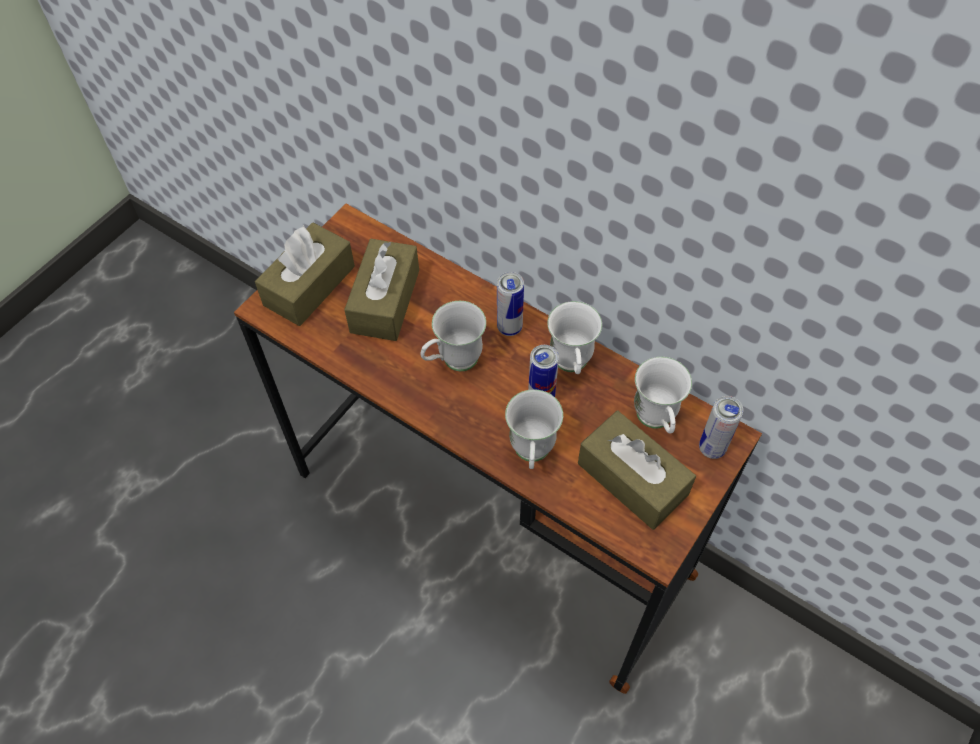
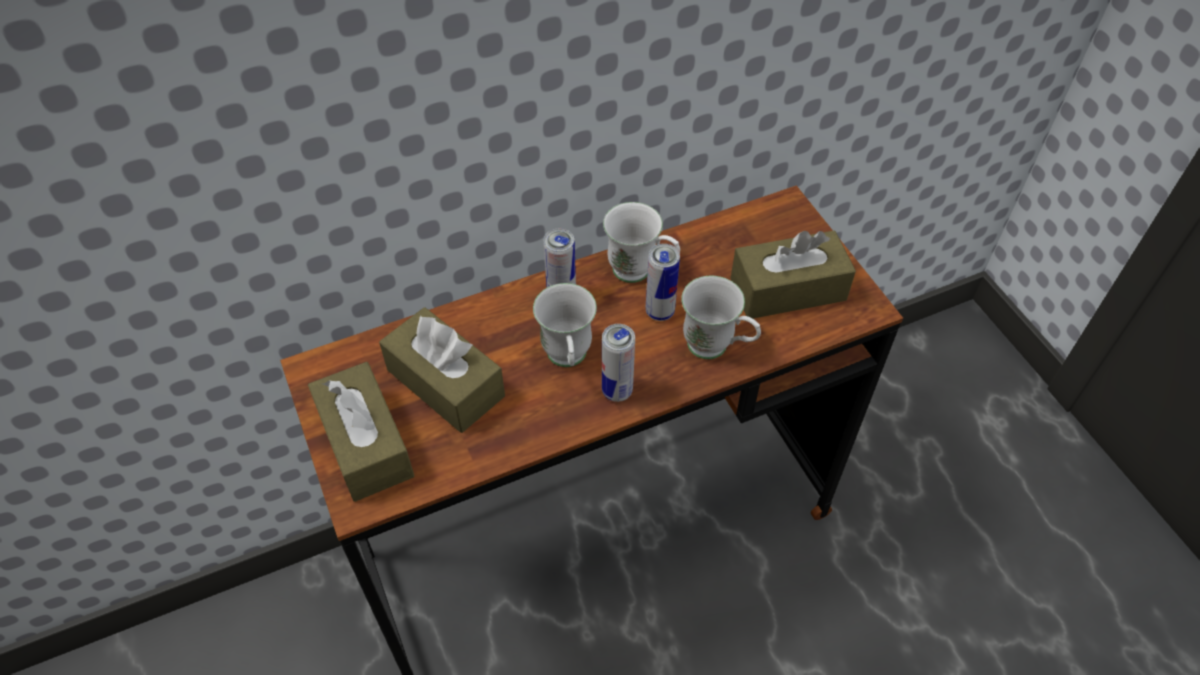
camera: 60 degrees left, 5 degrees down
(656, 422) = (741, 244): white mug -> none
(712, 448) = (791, 222): can -> can (617, 391)

